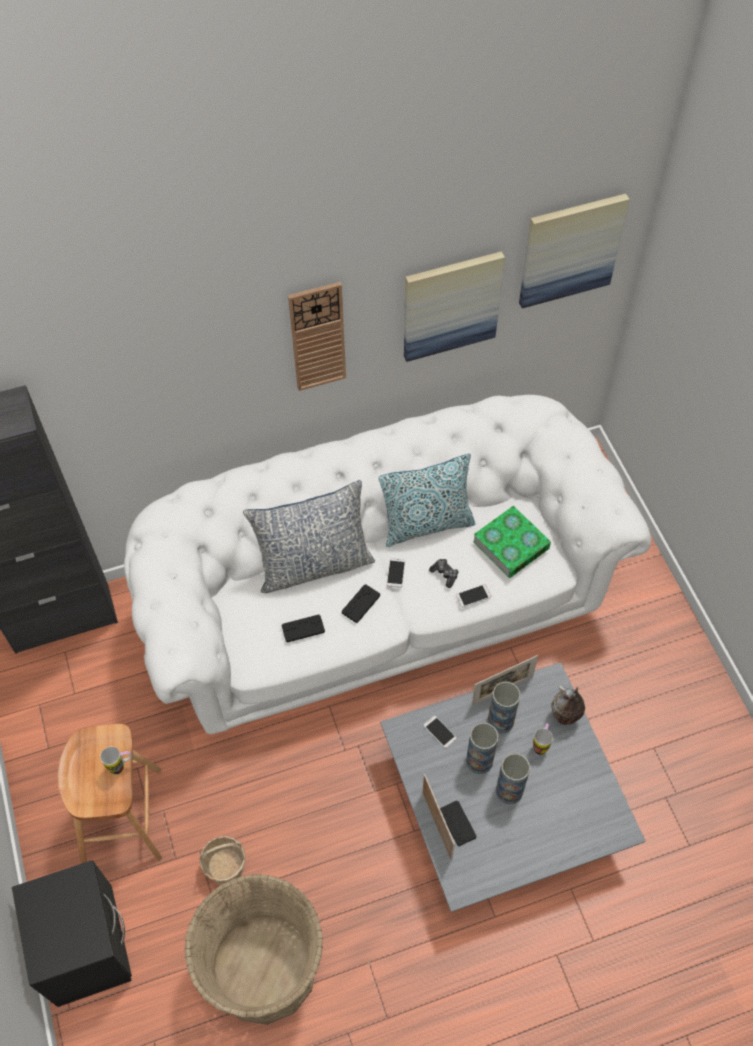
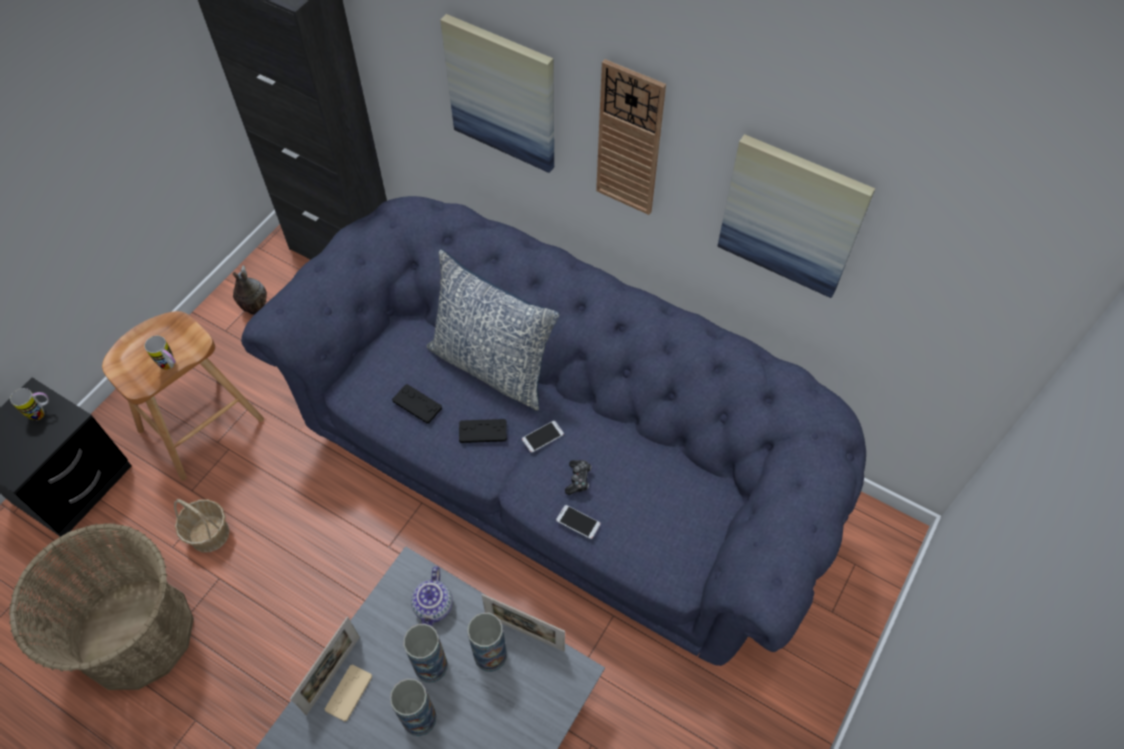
camera: 50 degrees right, 0 degrees up
(378, 601) = (560, 465): white sofa -> blue sofa
(427, 524) = (620, 425): pillow -> none
(440, 732) = (434, 606): phone -> teapot
(457, 823) = (349, 693): black game controller -> beige game controller
(511, 545) = (666, 515): book -> none
(541, 744) = (495, 713): mug -> mug (42, 413)
(564, 717) = (544, 716): vase -> vase (255, 309)
(570, 250) = (971, 255): picture -> picture (502, 93)

